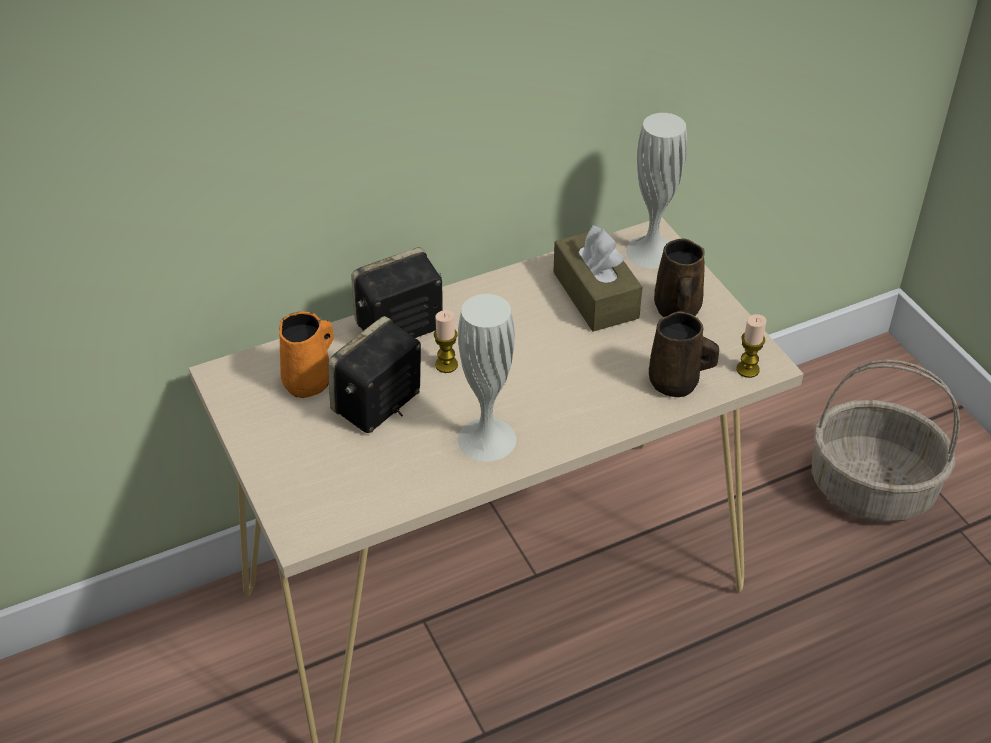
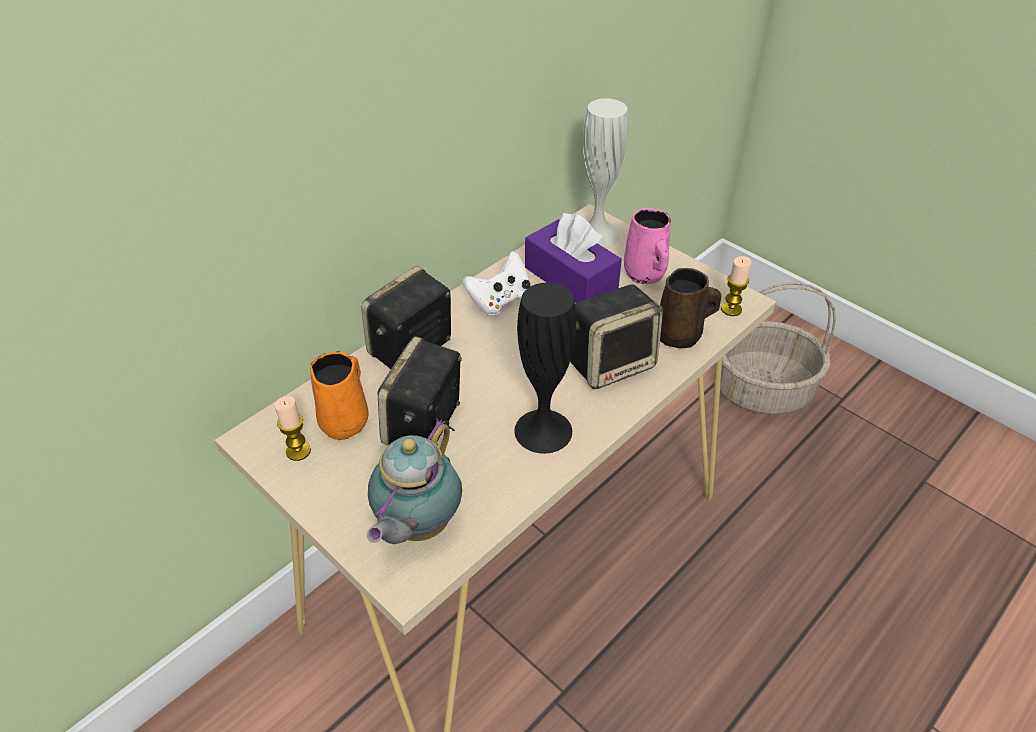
camera: 20 degrees left, 0 degrees up
(330, 491) = (416, 526): none -> teapot
(446, 365) = (471, 371): candle -> candle (298, 451)
(487, 439) = (543, 430): white vase -> black vase
(510, 301) = (499, 300): none -> white game controller
(589, 393) = (611, 363): none -> speaker
(595, 295) = (571, 278): brown tissue box -> purple tissue box
(677, 310) = (645, 275): brown mug -> pink mug

